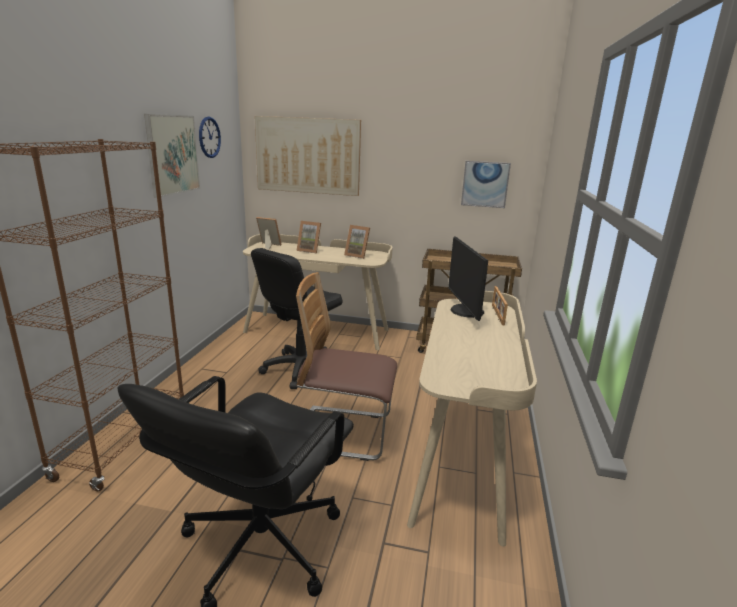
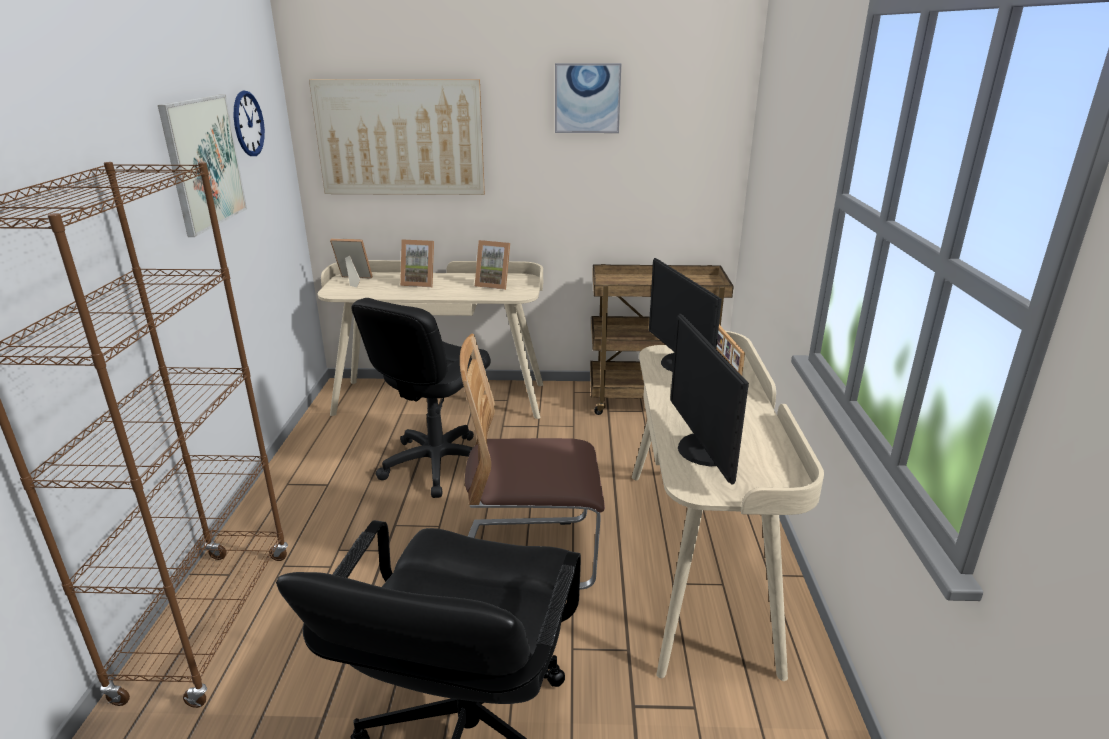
camera: 10 degrees left, 5 degrees up
(457, 362) = (704, 450): none -> monitor
(485, 184) = (669, 166): picture -> picture (587, 98)

